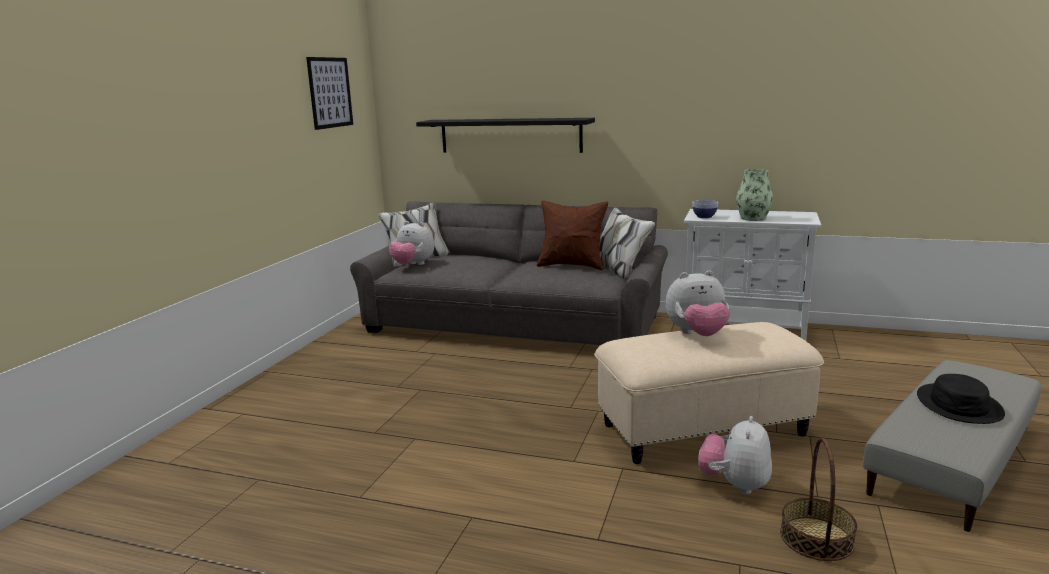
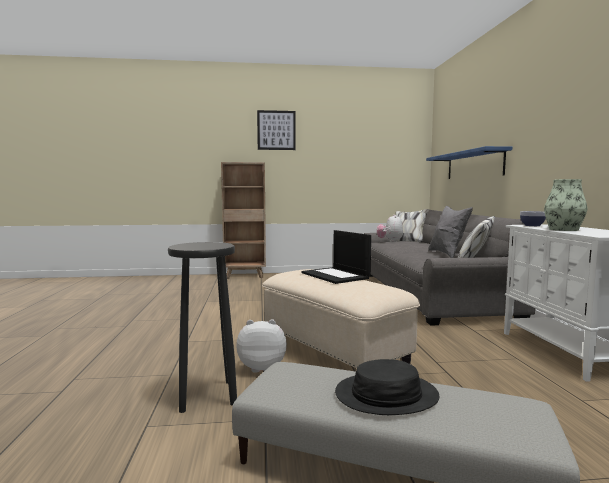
camera: 65 degrees right, 10 degrees down
(203, 428) = (245, 276): none -> brown bookcase
(330, 92) = (385, 142): picture -> picture (276, 130)
(510, 135) = (474, 165): black shelf -> blue shelf
(572, 265) = (447, 254): brown pillow -> grey pillow
(697, 335) = (336, 276): plush toy -> laptop
(817, 538) = (206, 395): basket -> black stool

